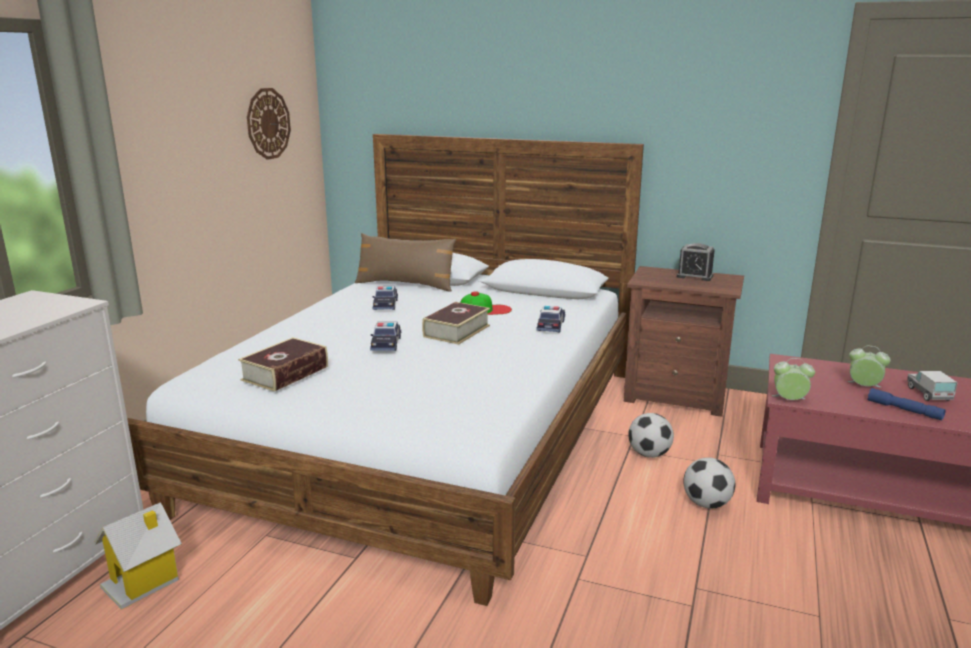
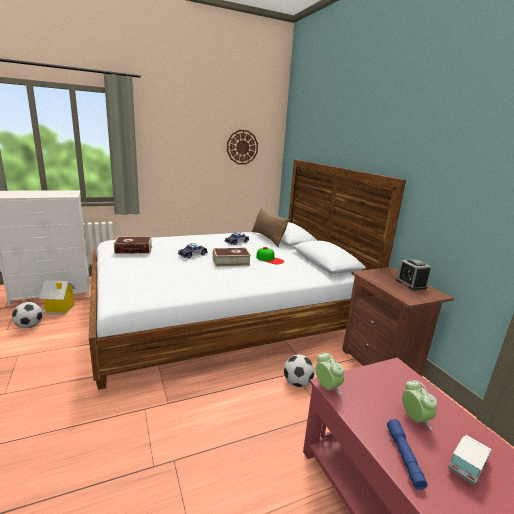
camera: 45 degrees right, 0 degrees up
(551, 325) = (277, 277): toy car -> none
(706, 504) = (271, 428): football -> football (29, 326)

